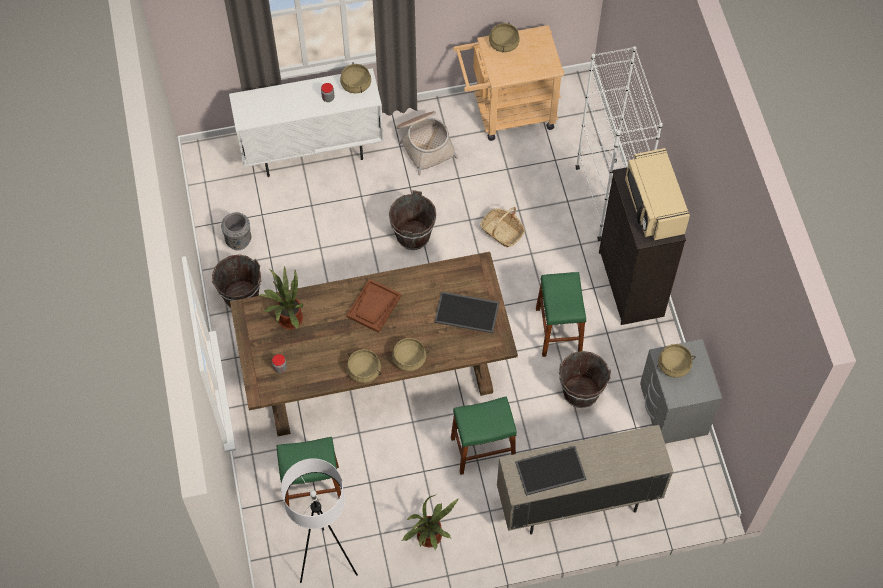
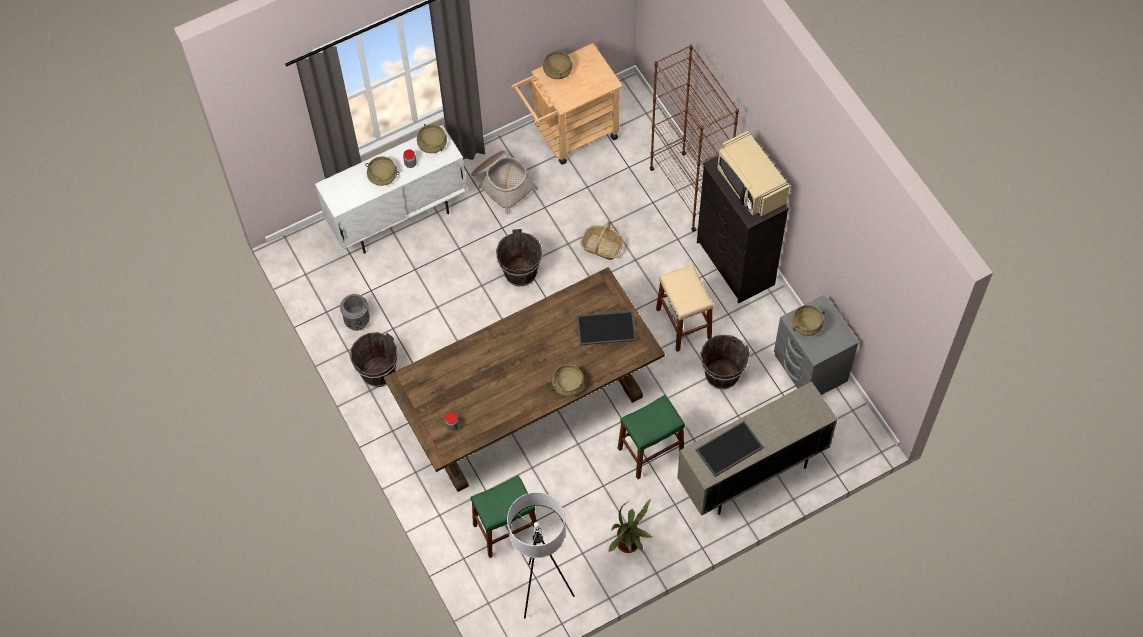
camera: 15 degrees left, 0 degrees up
(288, 319) = (443, 378): potted plant -> none
(364, 370) = (530, 406): beige cooking pot -> beige cooking pot (383, 176)
(374, 306) = (519, 346): brown tray -> none
(558, 330) = (683, 324): green stool -> beige stool
(607, 199) = (688, 191): white bookcase -> brown bookcase

